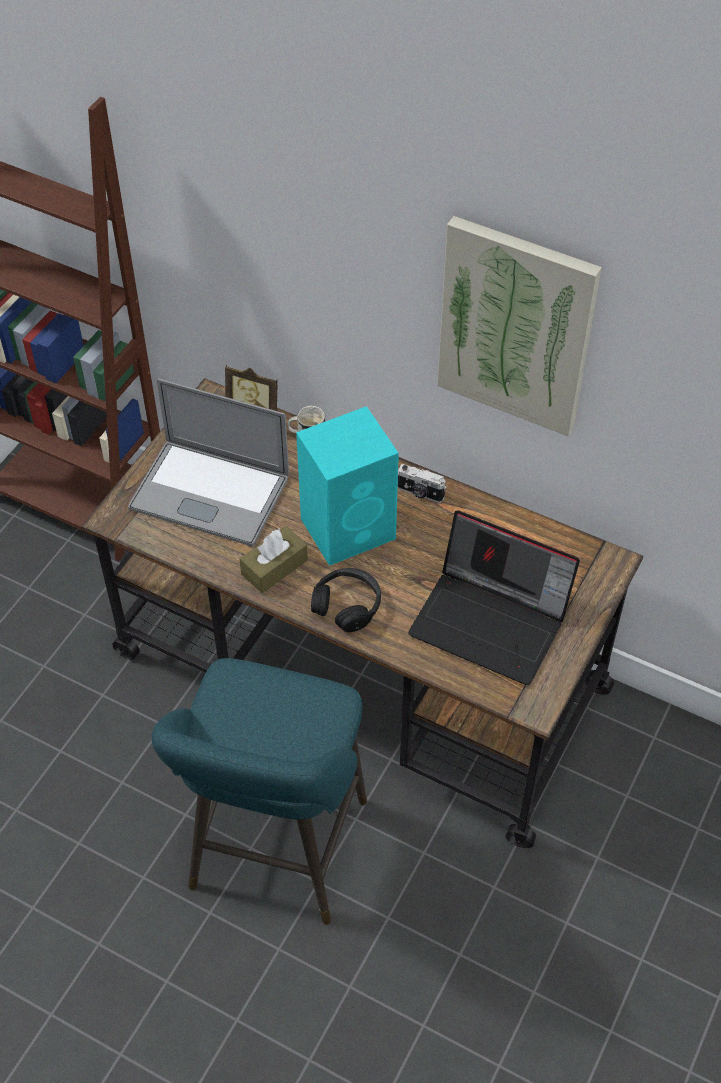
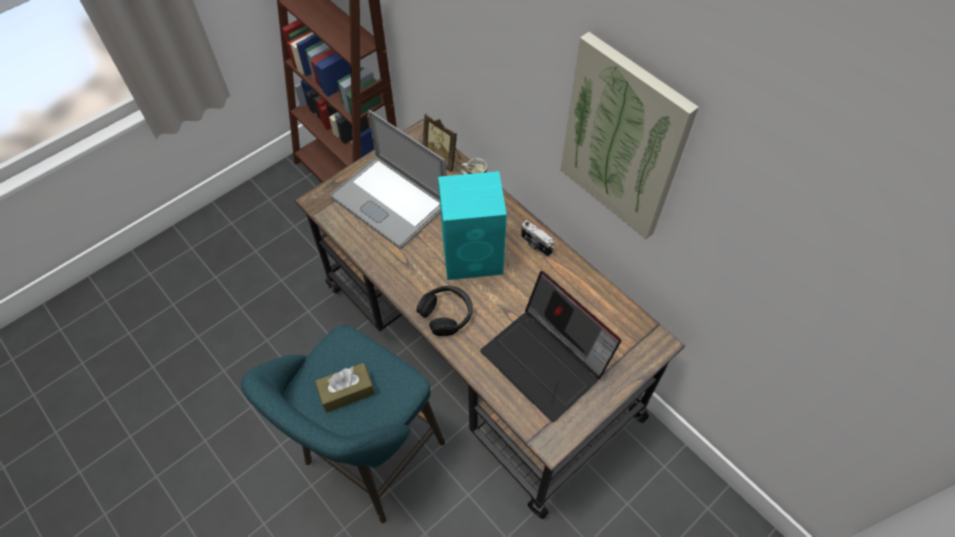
camera: 20 degrees right, 5 degrees up
(274, 567) = (408, 269): brown tissue box -> brown tissue box (346, 391)

